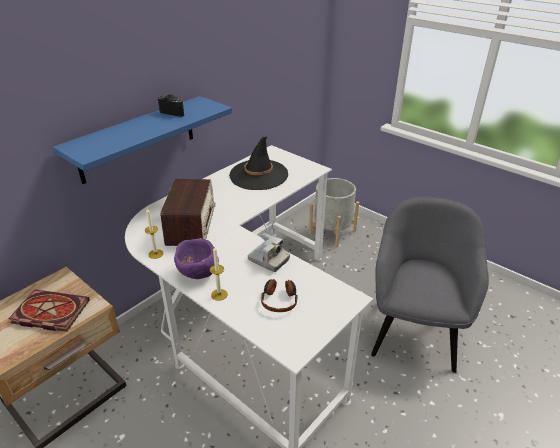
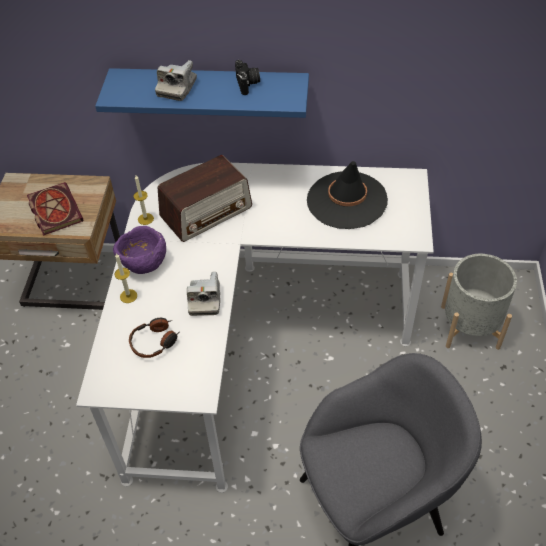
camera: 55 degrees right, 15 degrees up
(130, 132) = (177, 88): none -> camera

